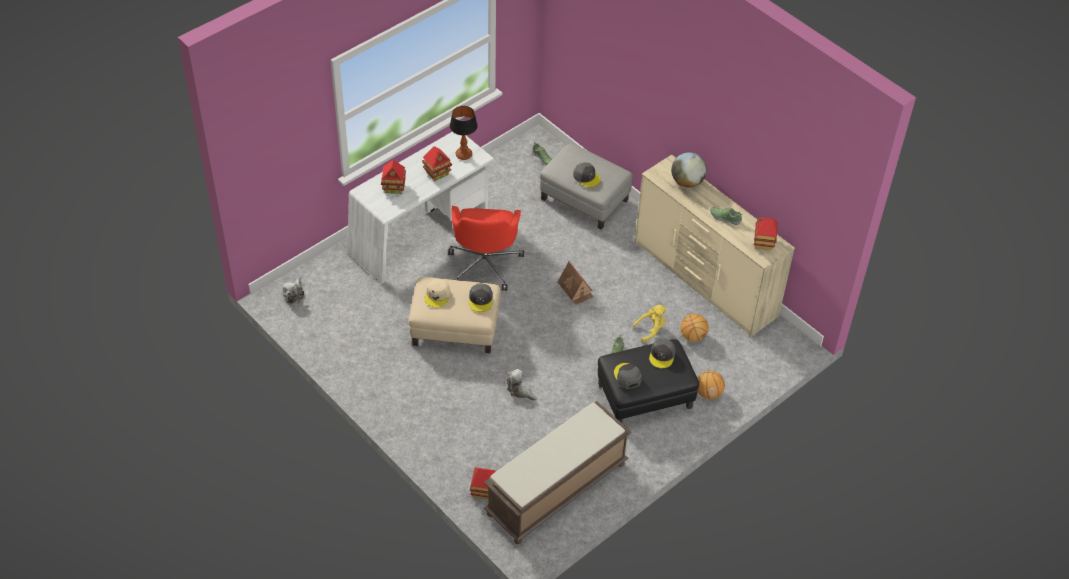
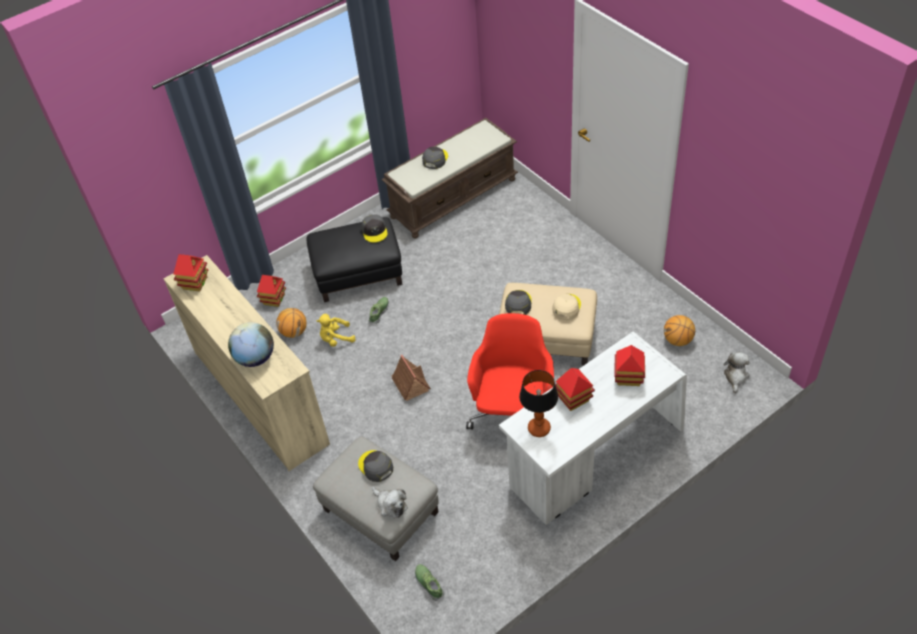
camera: 170 degrees left, 0 degrees up
(483, 490) = (518, 196): toy house -> toy house (274, 299)
(520, 390) = (480, 277): plush toy -> plush toy (390, 505)
(662, 355) = (335, 250): grey cap -> grey cap (435, 159)
(708, 393) = (296, 277): basketball -> basketball (678, 340)
(725, 217) = (226, 312): shoe -> none

